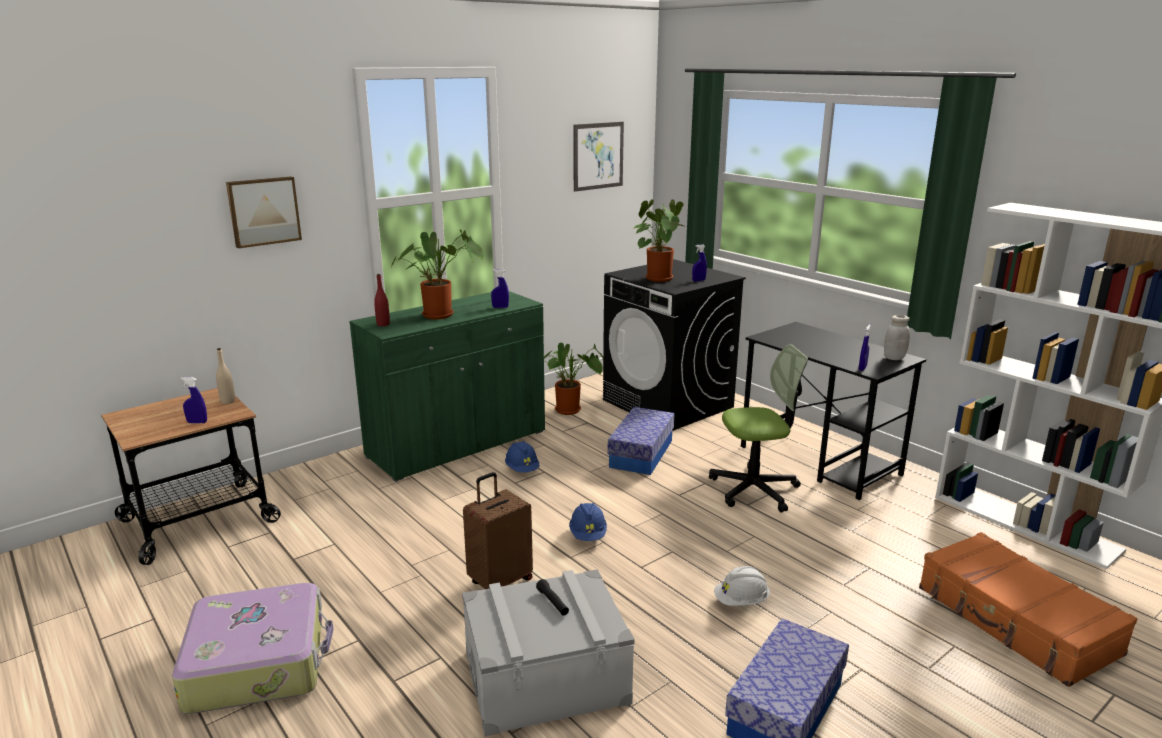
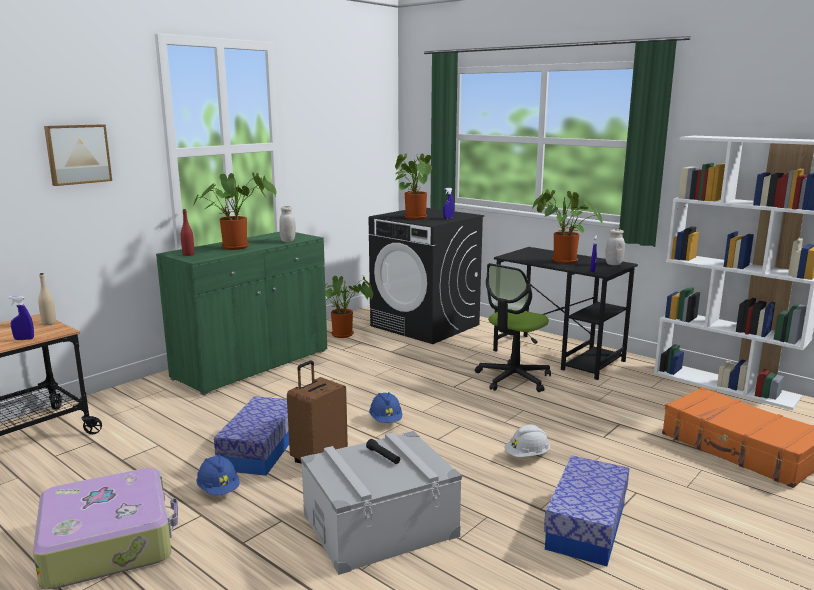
camera: 10 degrees left, 5 degrees down
(500, 307) = (288, 241): blue spray bottle -> white jar
(522, 469) = (315, 378): blue hard hat -> blue hard hat (219, 489)
(598, 156) = (355, 123): picture -> none
(641, 453) = (413, 360): storage box -> storage box (260, 450)
(754, 489) = (513, 378): office chair -> office chair turned 150 degrees clockwise
(828, 348) = (561, 261): none -> potted plant

